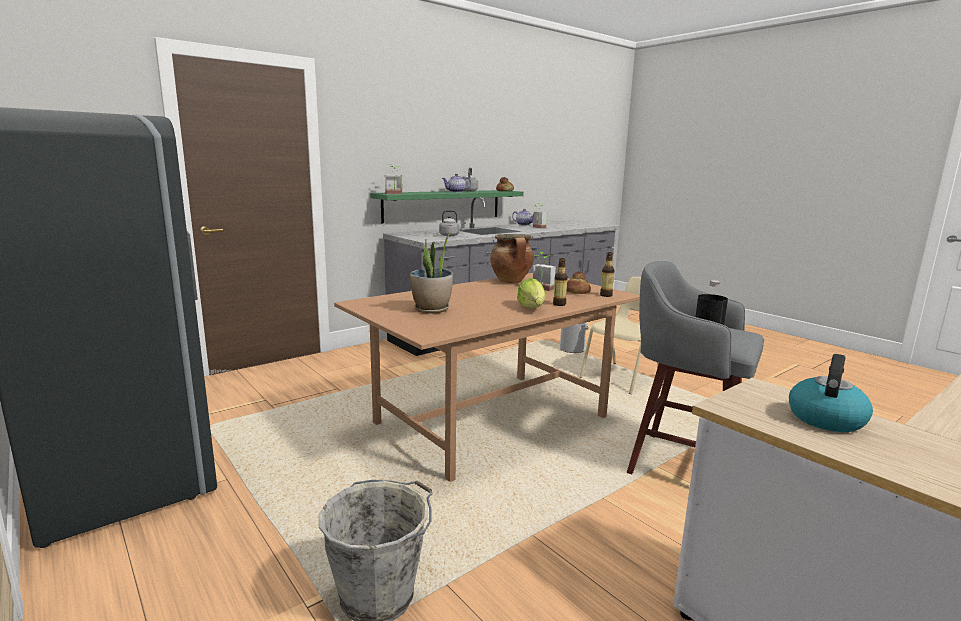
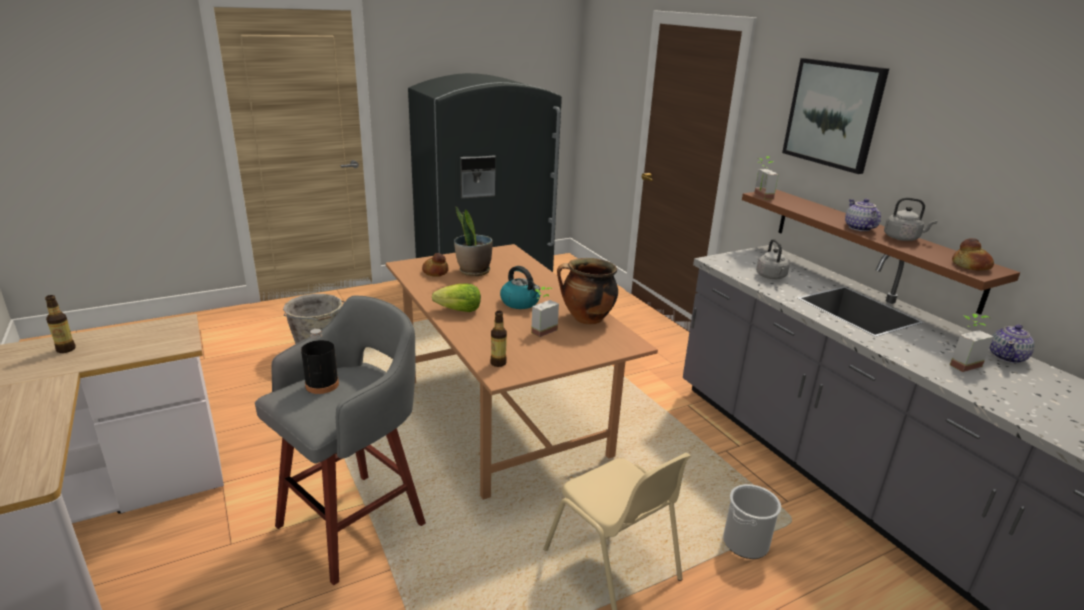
camera: 100 degrees right, 10 degrees up
(401, 130) = (833, 114): none -> picture
(443, 205) = (872, 246): green shelf -> brown shelf
(559, 304) = (467, 326): bottle -> bottle (66, 349)
(576, 292) = (520, 348): bread -> bread (436, 272)
(825, 418) = (124, 347): kettle -> kettle (520, 302)

